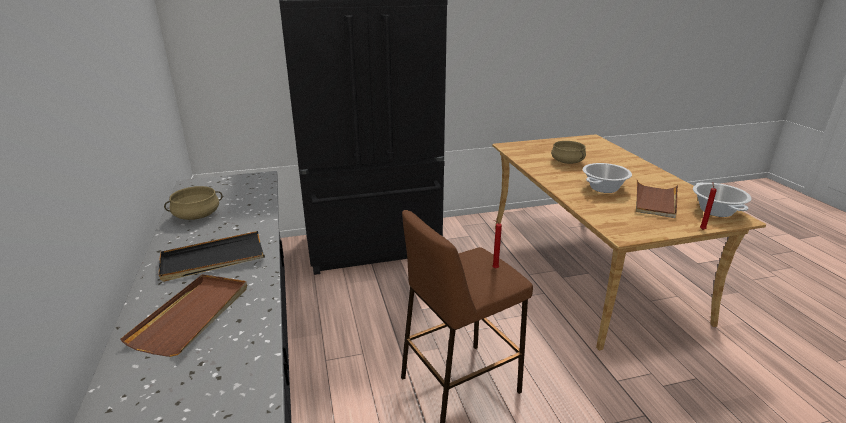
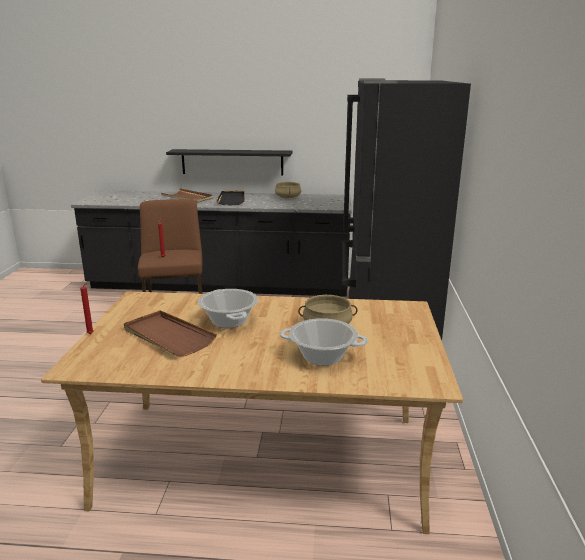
camera: 110 degrees right, 5 degrees down
(114, 217) = (232, 162): none -> black shelf
(716, 211) = (103, 361): cooking pot -> cooking pot (322, 357)

